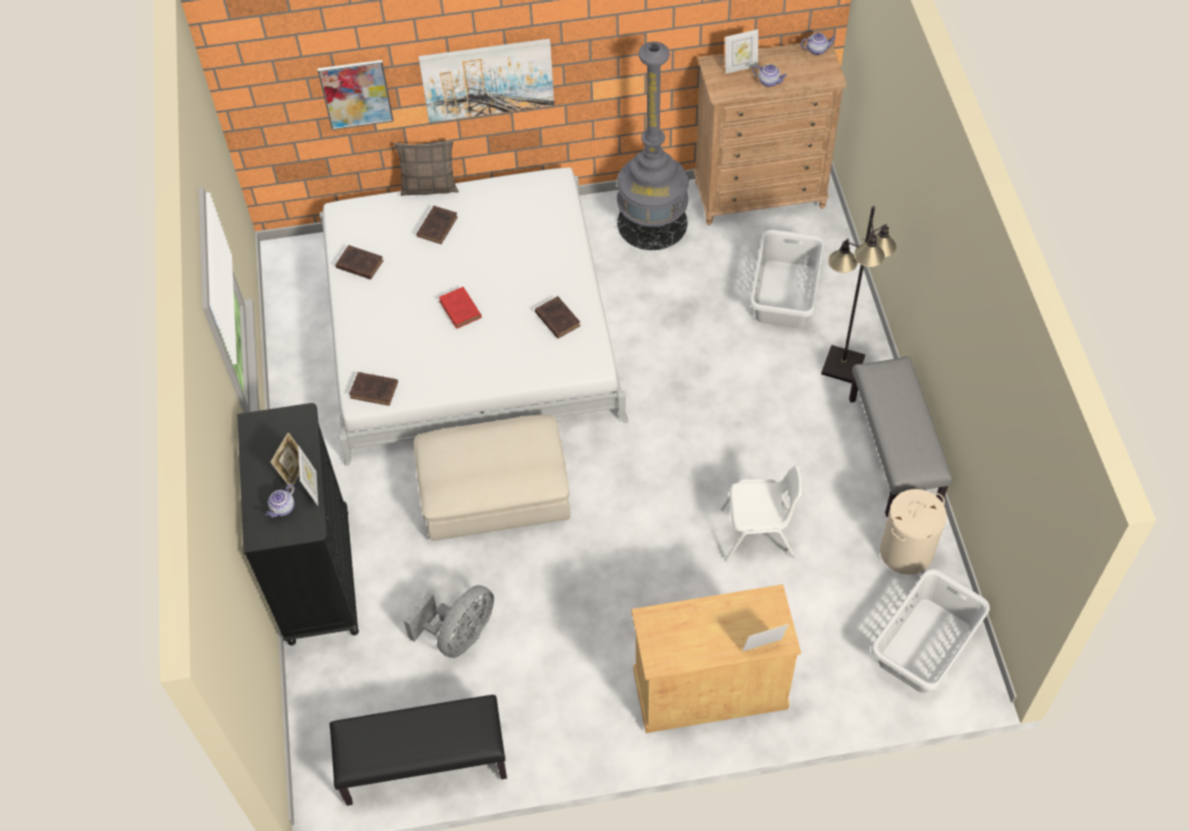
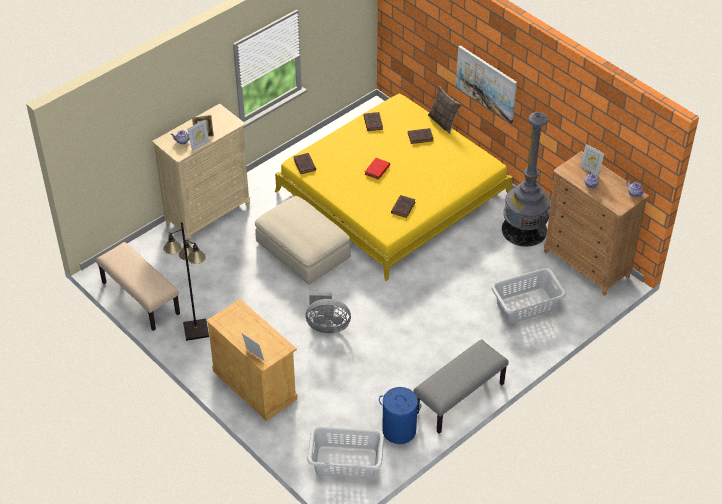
camera: 55 degrees right, 10 degrees down
(318, 577) = (208, 214): black dresser -> beige dresser
(356, 94) = (431, 45): picture -> none
(423, 764) = (140, 298): black bench -> beige bench
(459, 635) = (215, 277): grey fan -> grey fan (327, 326)
(469, 326) = (392, 193): white bed -> yellow bed
(758, 533) = (360, 363): white chair -> none
(842, 365) = (499, 351): black floor lamp -> black floor lamp (195, 330)
(906, 552) = (399, 430): beige laundry basket -> blue laundry basket

